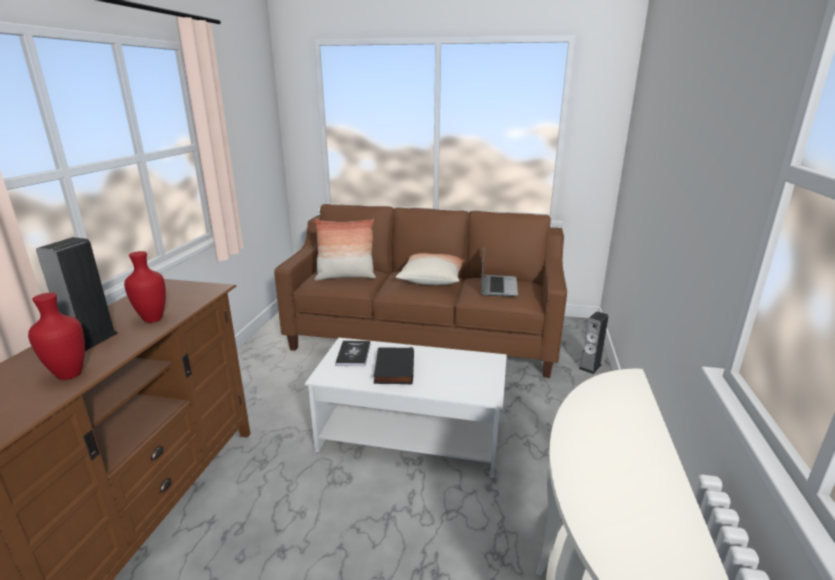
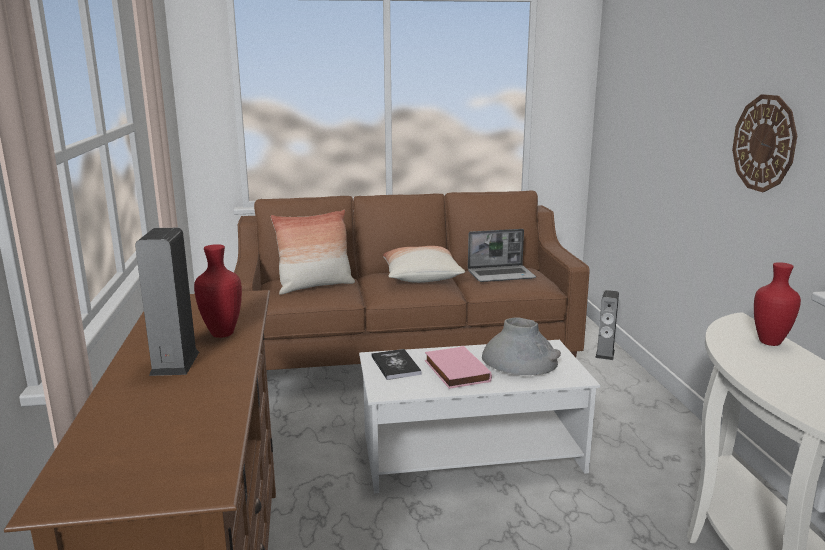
camera: 20 degrees left, 5 degrees down
(70, 374) = (209, 395): red vase -> red vase (768, 342)
(393, 368) = (455, 371): black book -> pink book
(452, 370) = (519, 362): none -> grey vase
(497, 286) = (501, 275): laptop -> laptop turned 90 degrees clockwise
(706, 197) = (764, 143): none -> wall clock

